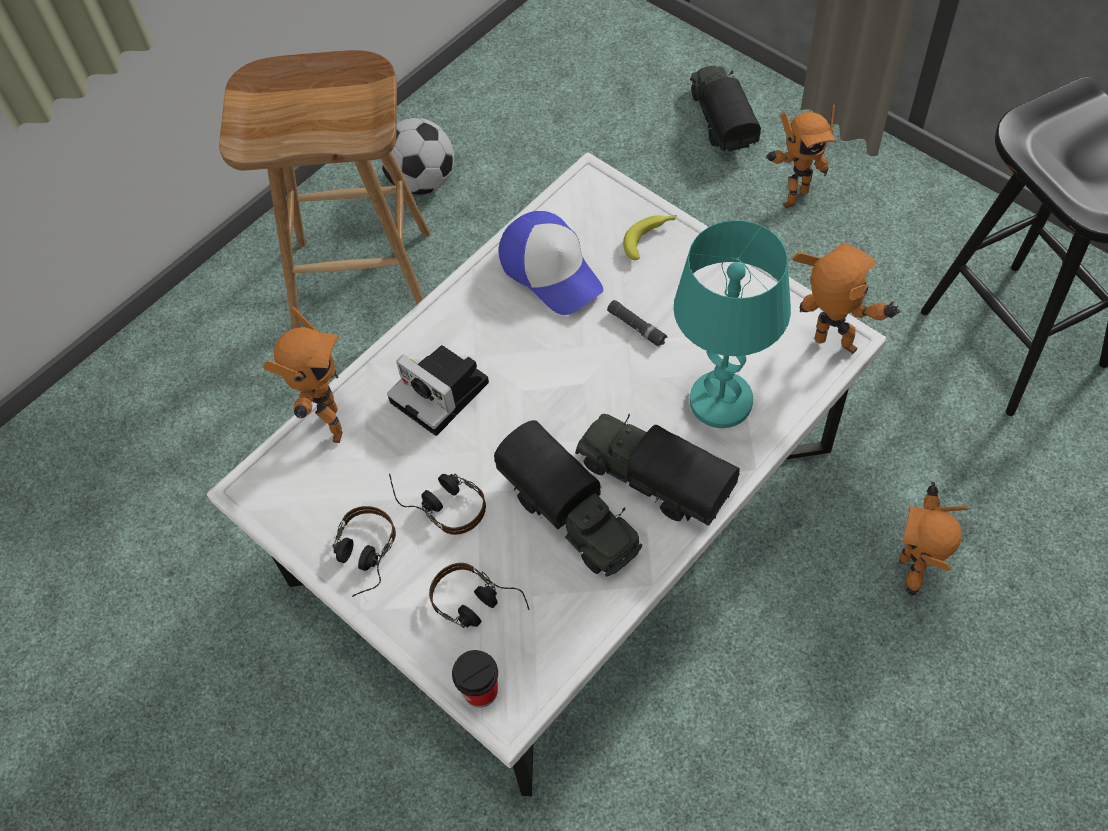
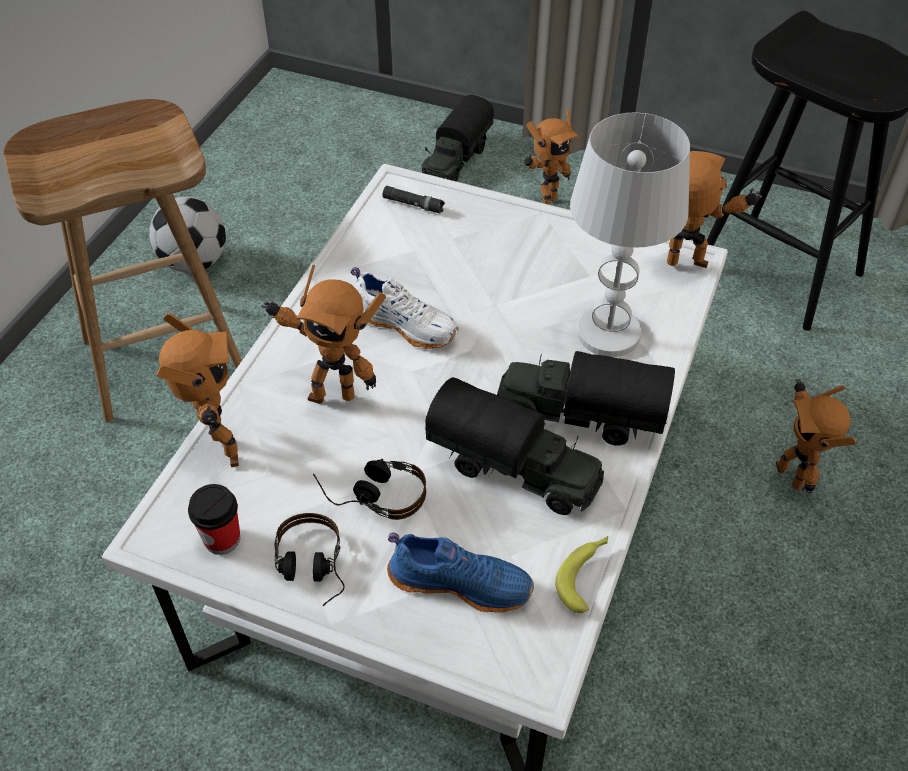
camera: 25 degrees left, 10 degrees down
(443, 393) = (331, 393): camera -> toy robot
(480, 606) = (460, 581): headphones -> blue shoe
(480, 690) = (500, 665): cup -> cup (222, 539)
(536, 339) = (405, 324): none -> white shoe
(551, 270) = (394, 263): cap -> none
(636, 327) = (499, 291): black flashlight -> black flashlight (413, 204)
(650, 238) = (476, 217): banana -> banana (586, 575)
(721, 121) = (455, 161): toy truck -> toy truck turned 120 degrees counterclockwise
(721, 401) = (609, 333): turquoise table lamp -> white table lamp

